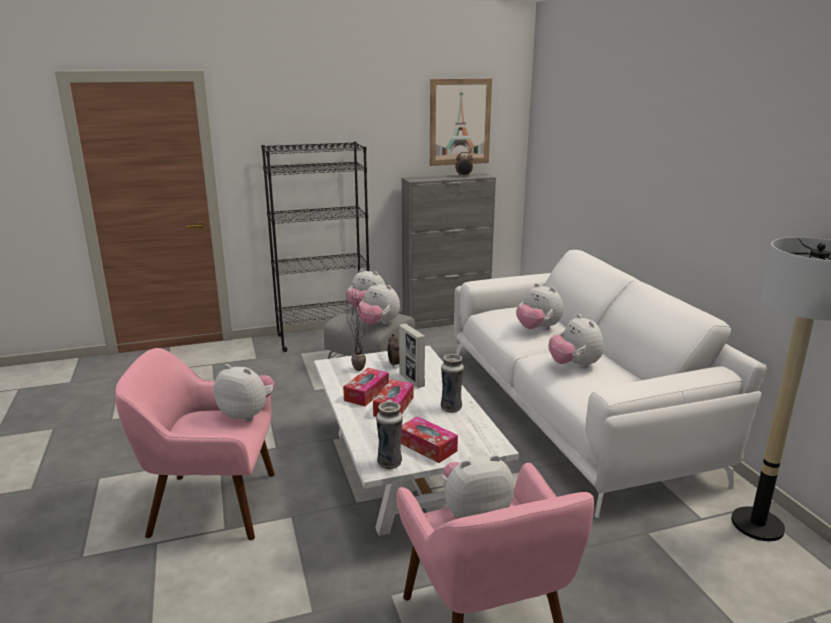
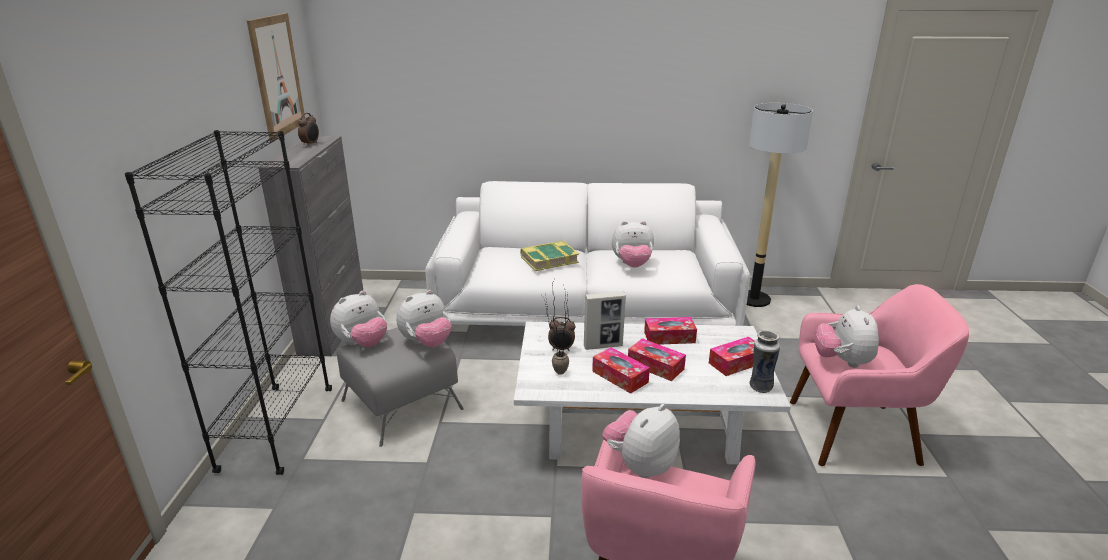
camera: 70 degrees left, 5 degrees up
(451, 407) = (669, 337): vase -> tissue box
(537, 329) = (549, 260): plush toy -> book

